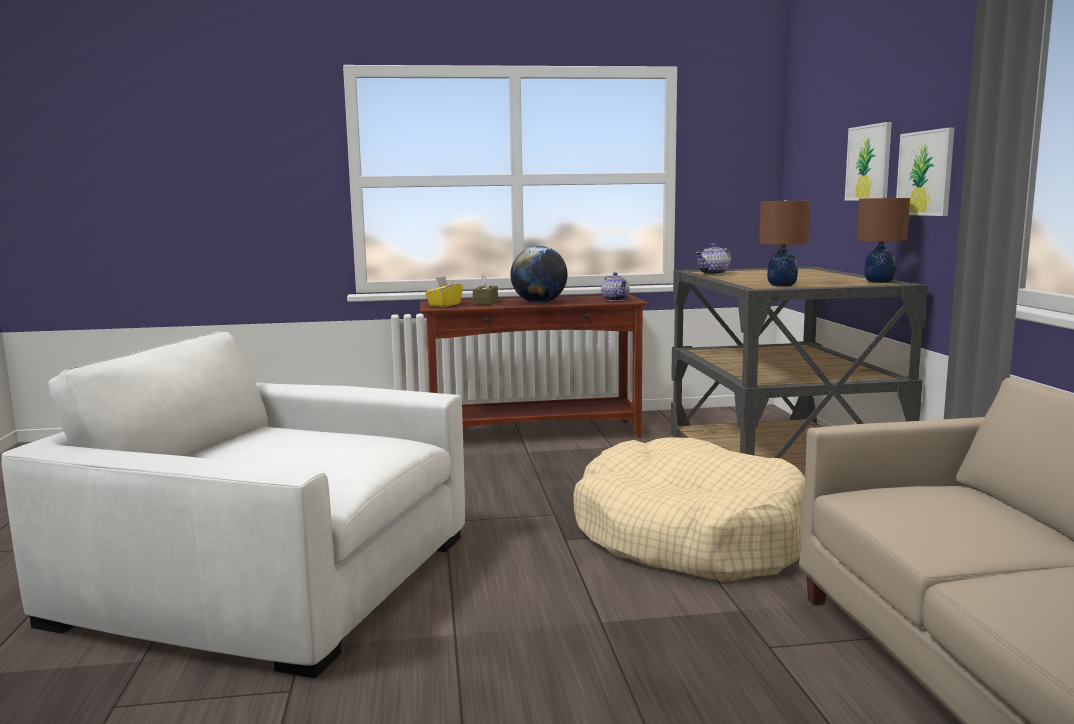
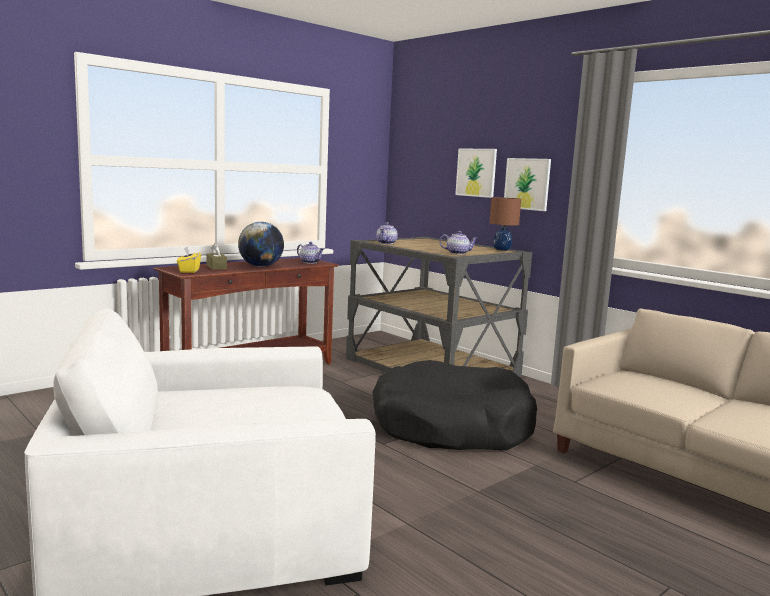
camera: 35 degrees left, 0 degrees up
(689, 536) = (451, 426): beige dog bed -> black dog bed
(781, 285) = (457, 253): brown table lamp -> teapot

